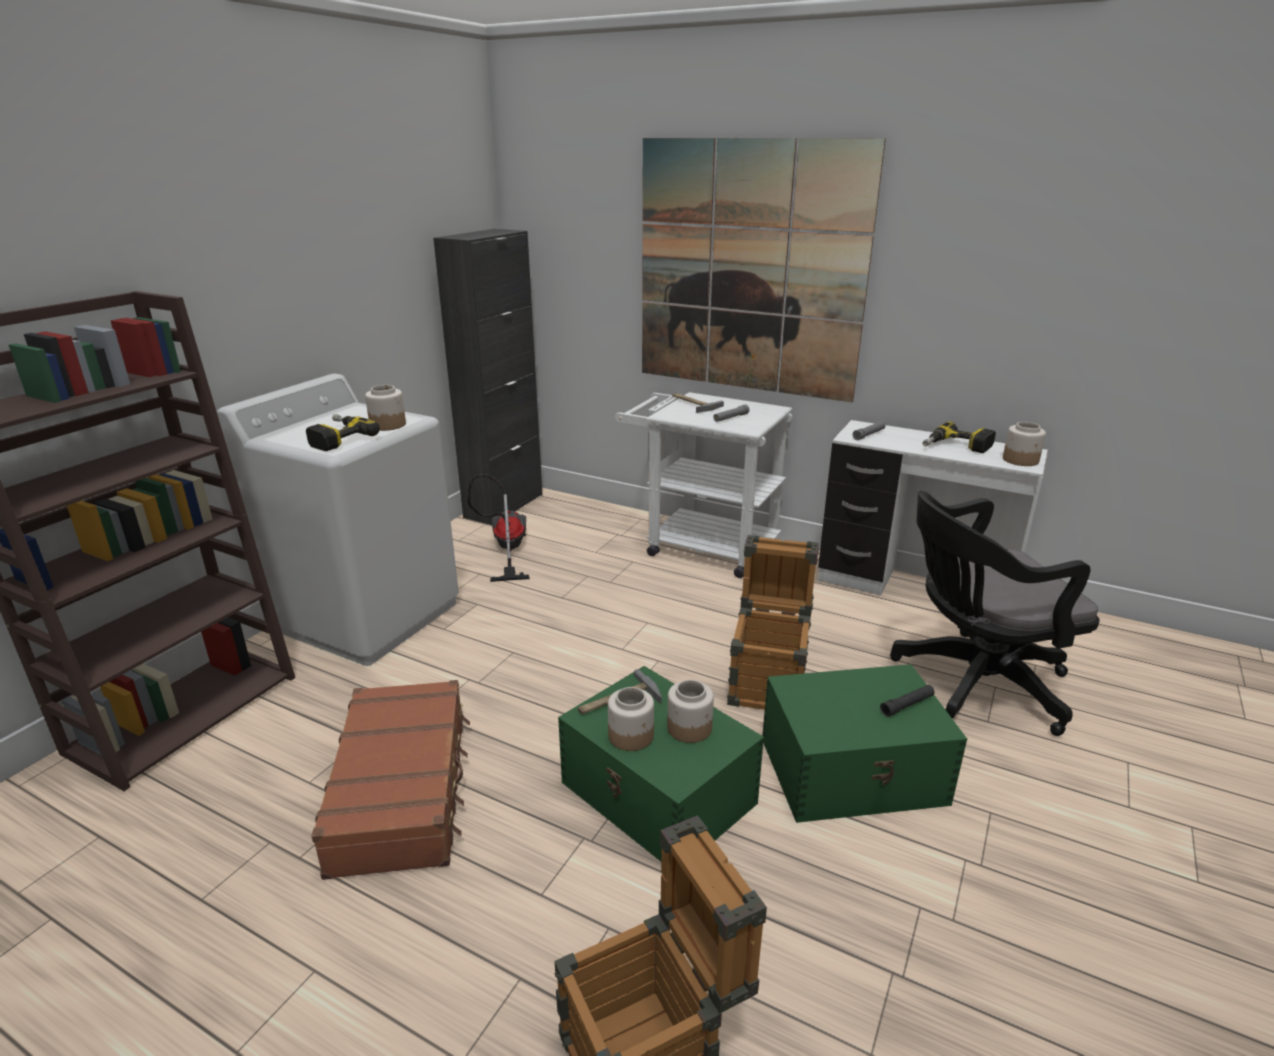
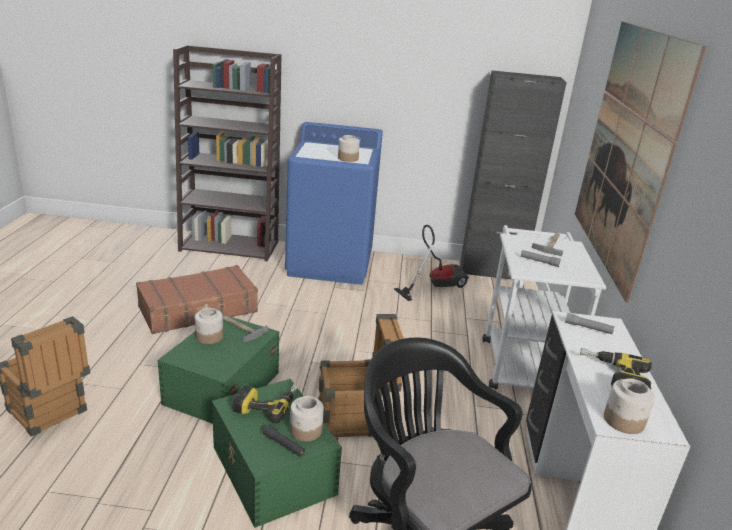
camera: 65 degrees right, 0 degrees up
(337, 438) = (318, 153): power drill -> power drill (267, 404)
(368, 615) = (330, 263): white washing machine -> blue washing machine
(690, 728) = (223, 355): jar -> jar (306, 431)

